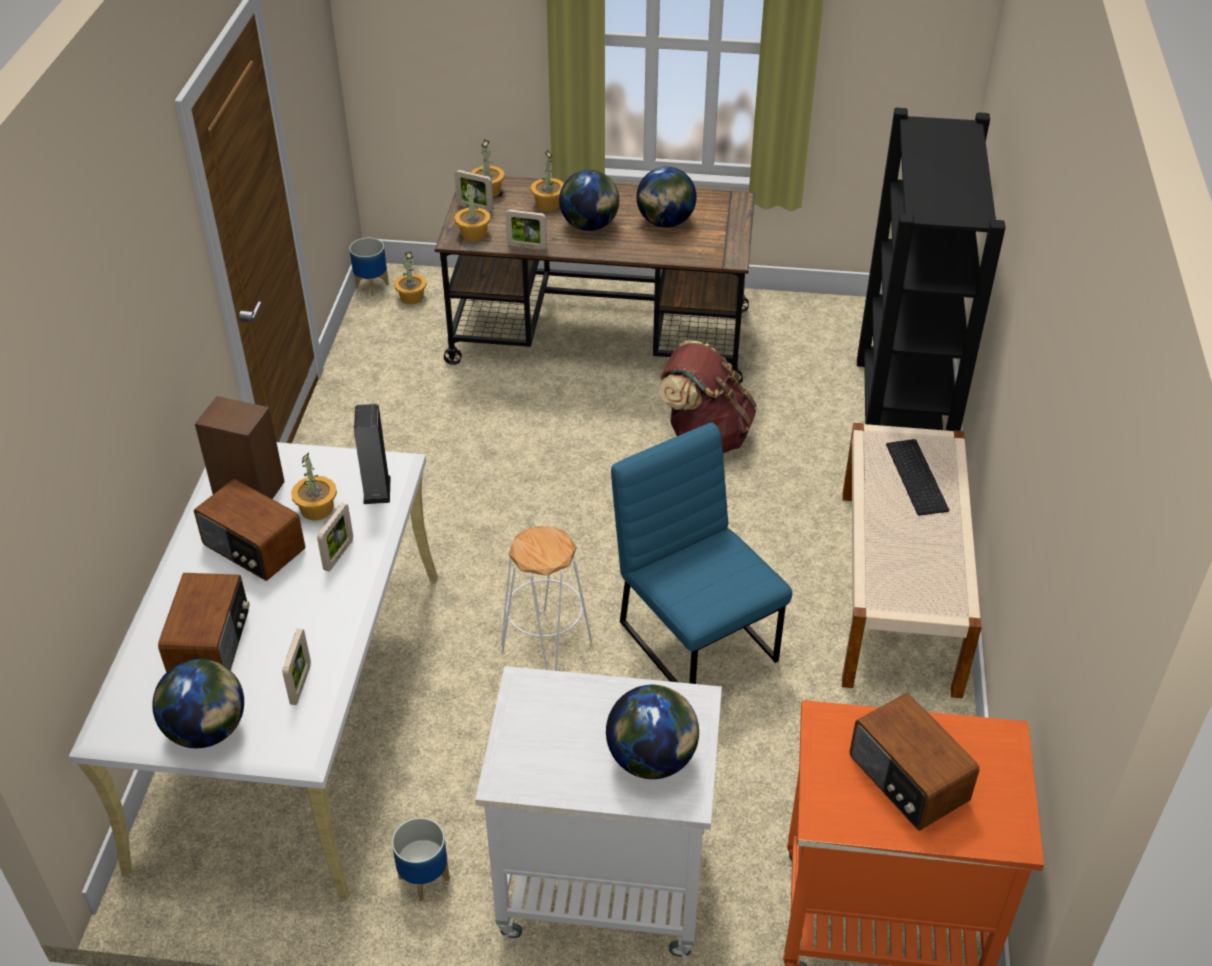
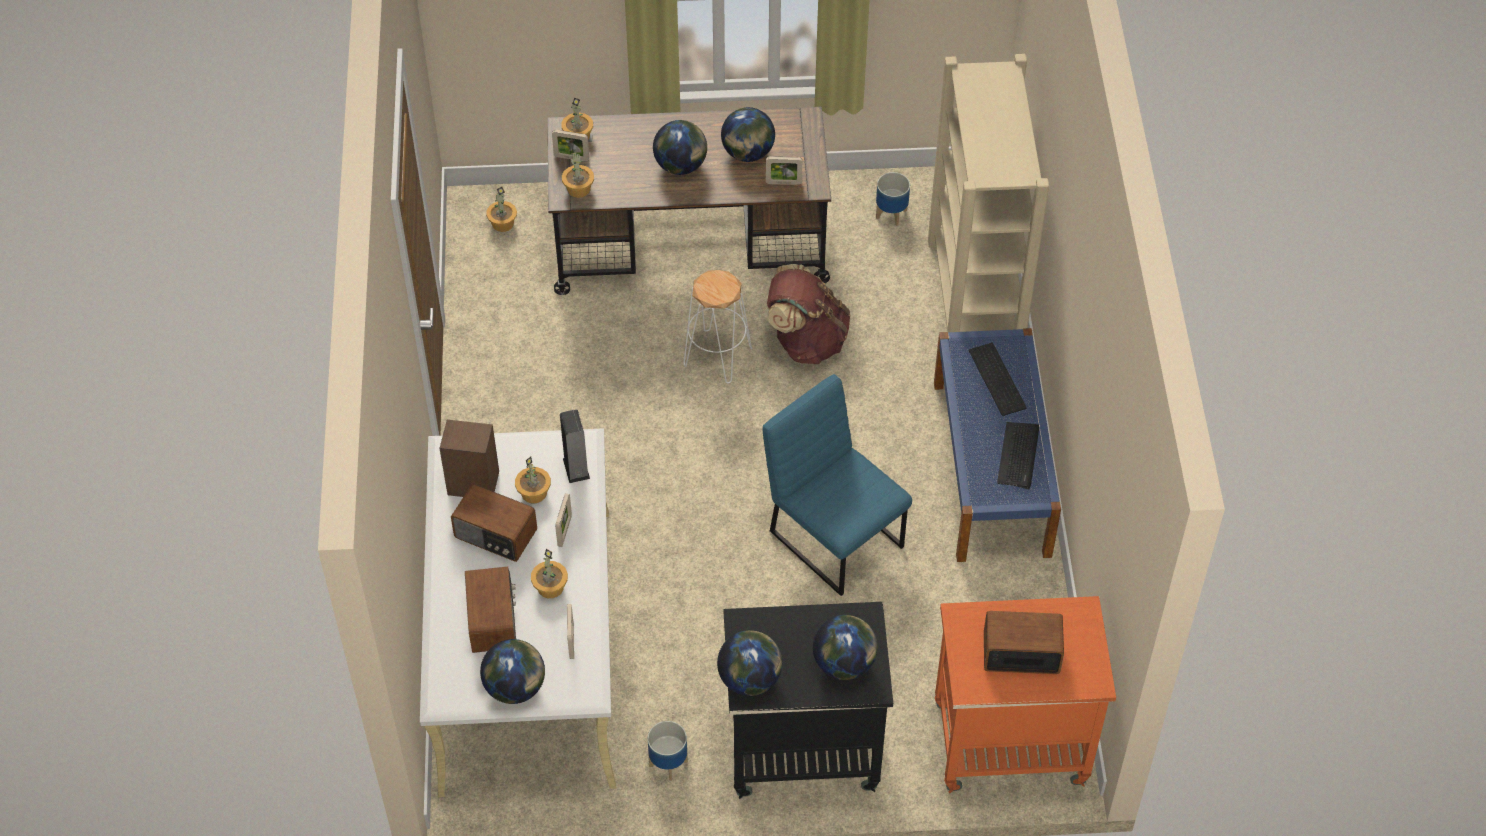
camera: 10 degrees left, 10 degrees up
(372, 286) = (461, 214): planter -> planter (891, 214)
(515, 760) = (750, 679): none -> globe
(527, 246) = (630, 197): picture frame -> picture frame (783, 183)
(545, 644) = (714, 560): white stool -> white stool (717, 356)
(548, 203) = (637, 144): potted plant -> potted plant (550, 587)
(600, 887) = (801, 749): white cart -> black cart
(899, 589) = (992, 468): beige bench -> blue bench
(900, 421) = (974, 302): black bookcase -> beige bookcase
(907, 780) = (1020, 652): radio -> radio turned 135 degrees clockwise
(933, 560) = (1018, 455): none -> keyboard

